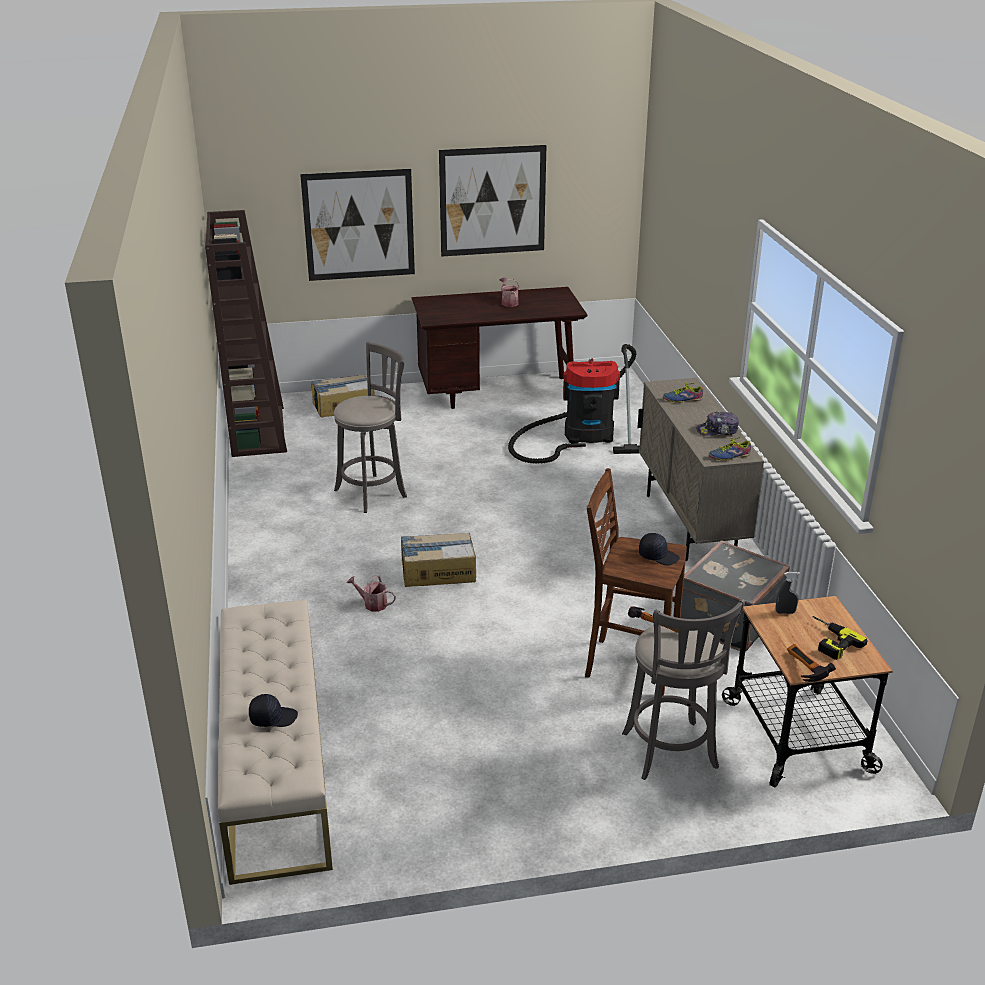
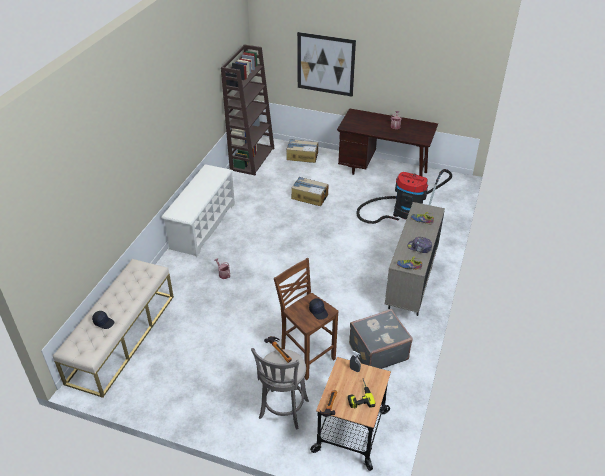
camera: 30 degrees right, 10 degrees up
(263, 548) = (203, 226): none -> white shoe rack
(373, 492) = (274, 212): grey stool -> none
(437, 571) = (265, 267): cardboard box -> cardboard box (309, 196)
(492, 201) = (400, 67): picture -> none

